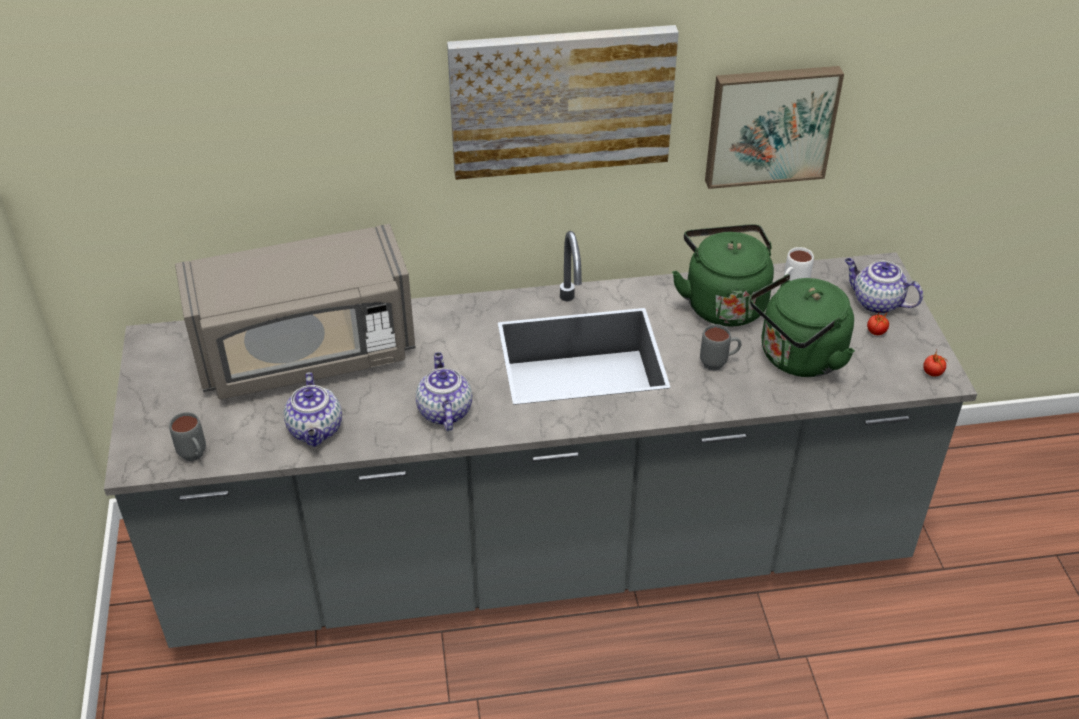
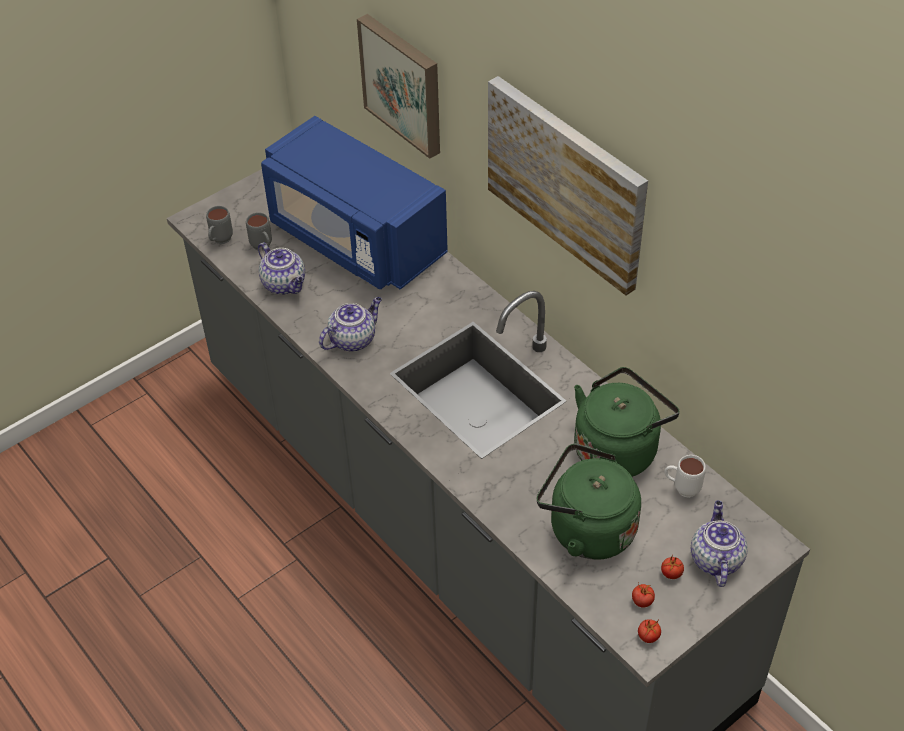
camera: 60 degrees right, 5 degrees up
(306, 354) = (355, 240): grey microwave -> blue microwave
(316, 430) = (285, 284): teapot -> teapot turned 90 degrees counterclockwise
(718, 364) = (535, 478): grey mug -> grey mug (263, 248)
(770, 124) = (717, 331): picture -> picture (404, 84)
(894, 360) = (642, 601): none -> tomato

